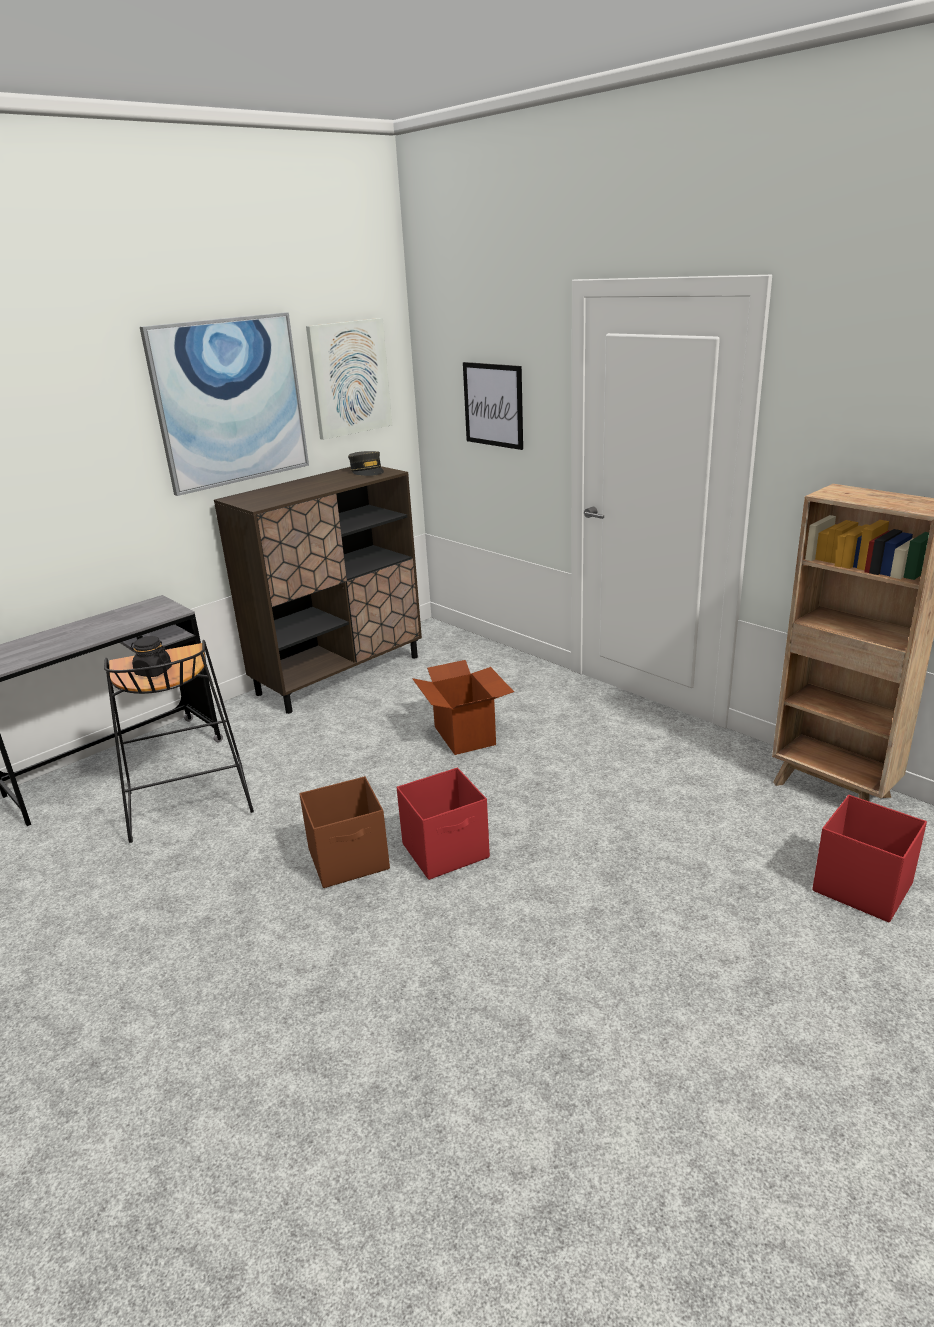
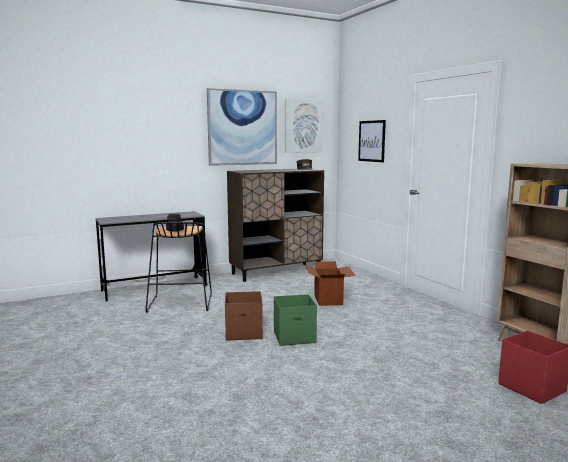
camera: 15 degrees right, 15 degrees down
(447, 851) = (295, 337): red storage box -> green storage box

